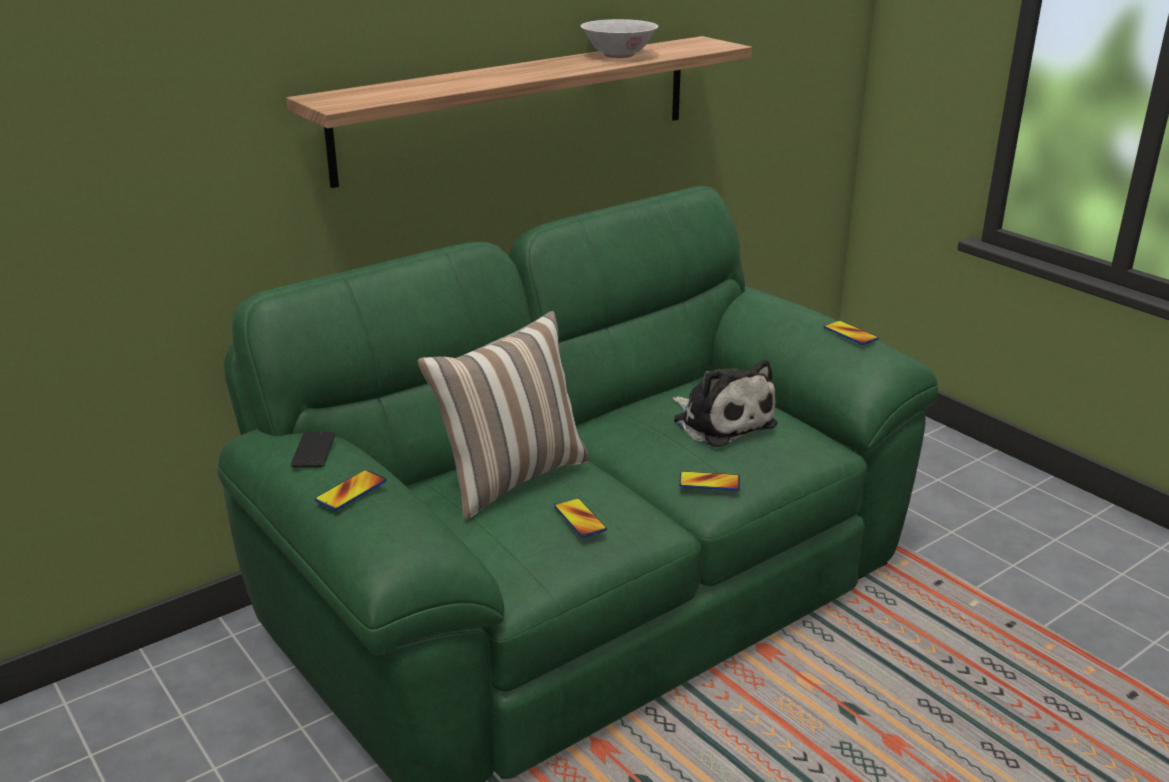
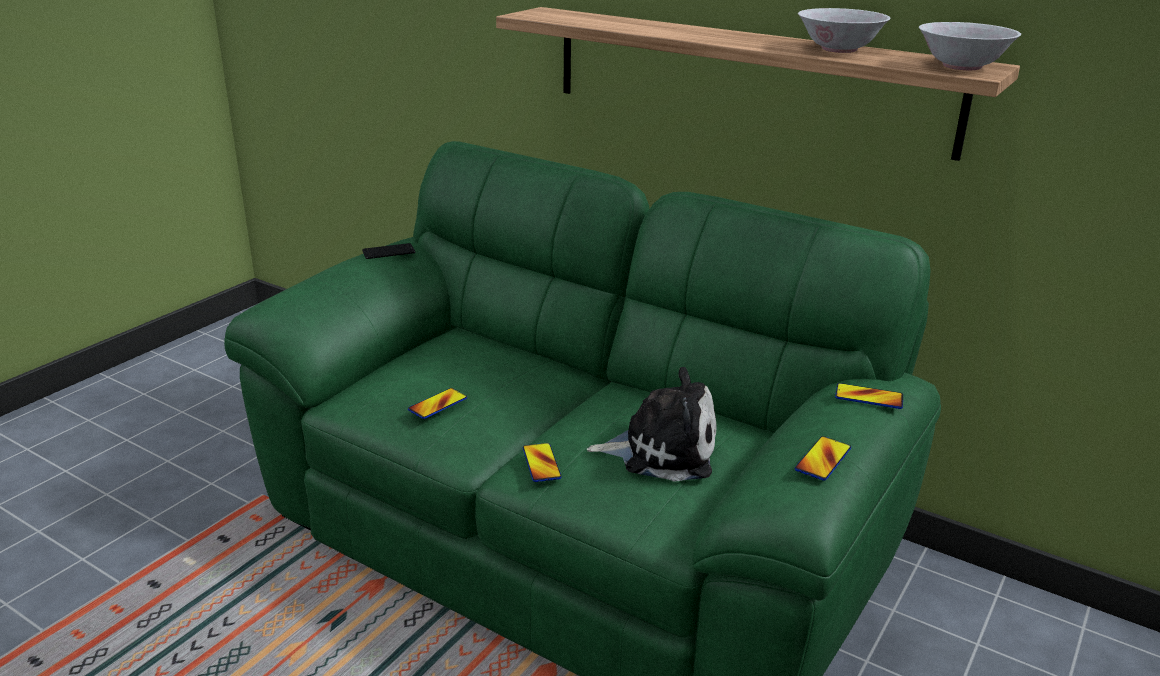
camera: 70 degrees right, 0 degrees up
(351, 491) = (336, 274): phone -> phone (868, 397)
(510, 478) = (491, 364): pillow -> none
(702, 44) = (962, 66): none -> white bowl
(721, 421) = (662, 450): plush toy -> plush toy turned 120 degrees counterclockwise

